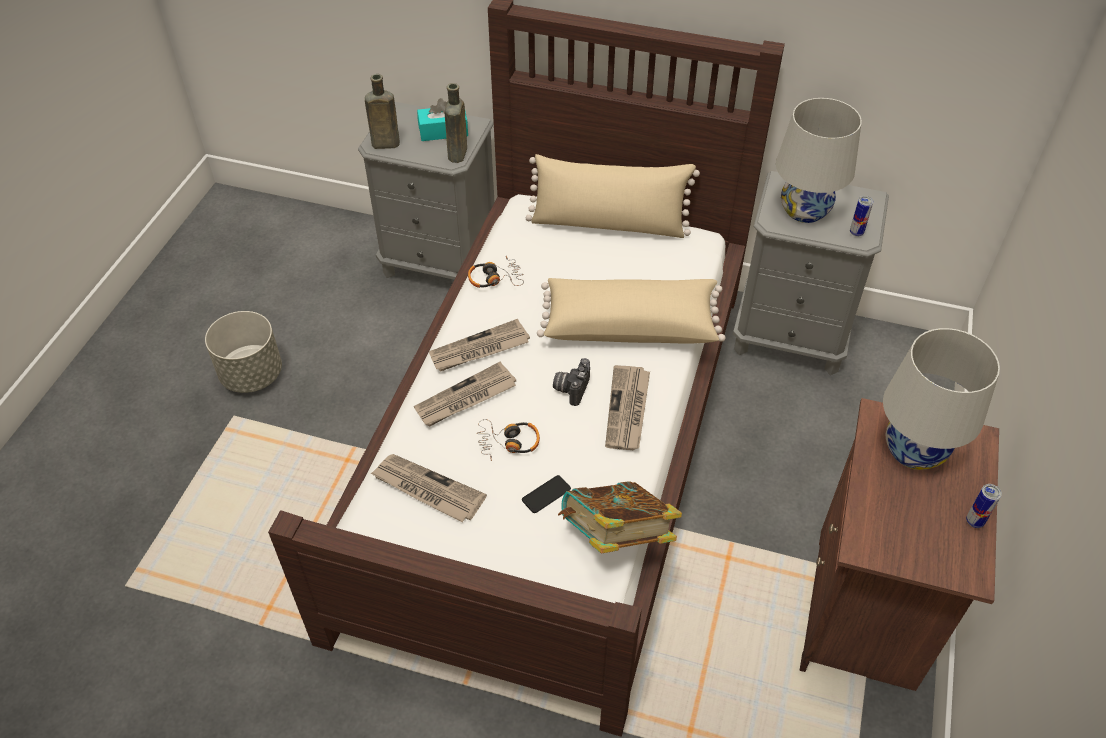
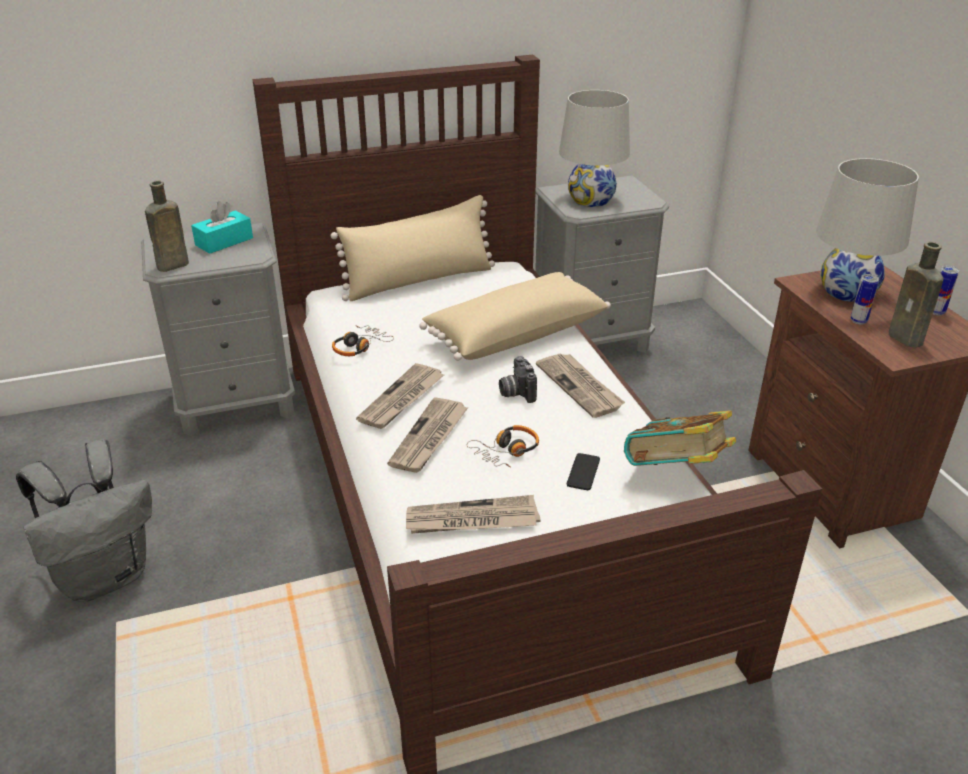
camera: 35 degrees left, 15 degrees down
(252, 374) = (106, 576): grey planter -> grey backpack
(457, 155) = (257, 252): brown bottle -> brown bottle (907, 339)
(856, 232) = (642, 200): can -> can (858, 321)

